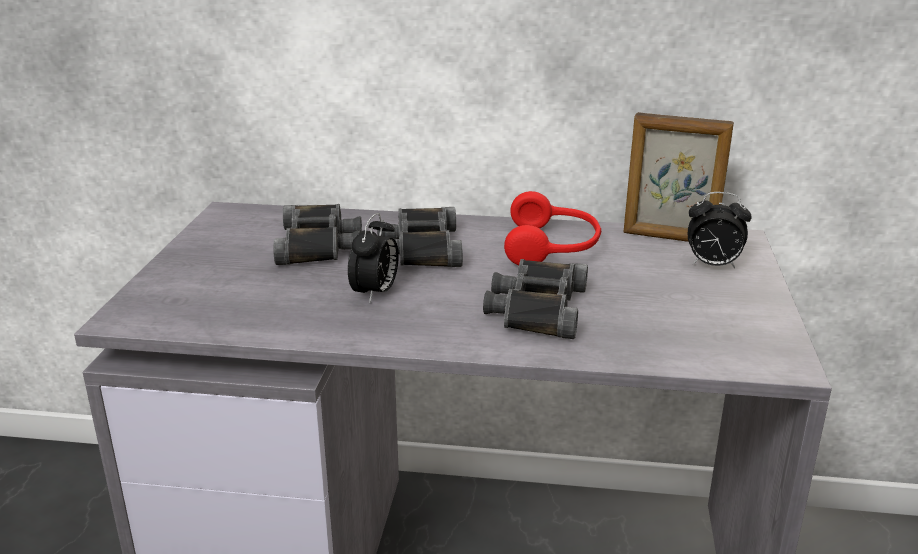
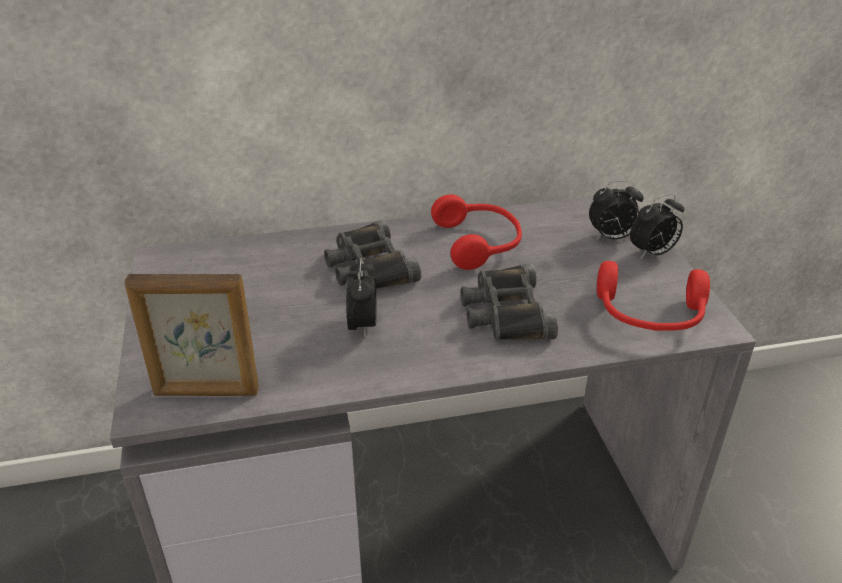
camera: 20 degrees left, 10 degrees up
(319, 244) = (276, 280): black binoculars -> none
(669, 238) = (563, 214): picture frame -> picture frame (206, 392)
(707, 340) = (649, 315): none -> red headphones
(753, 286) = (652, 253): none -> alarm clock

